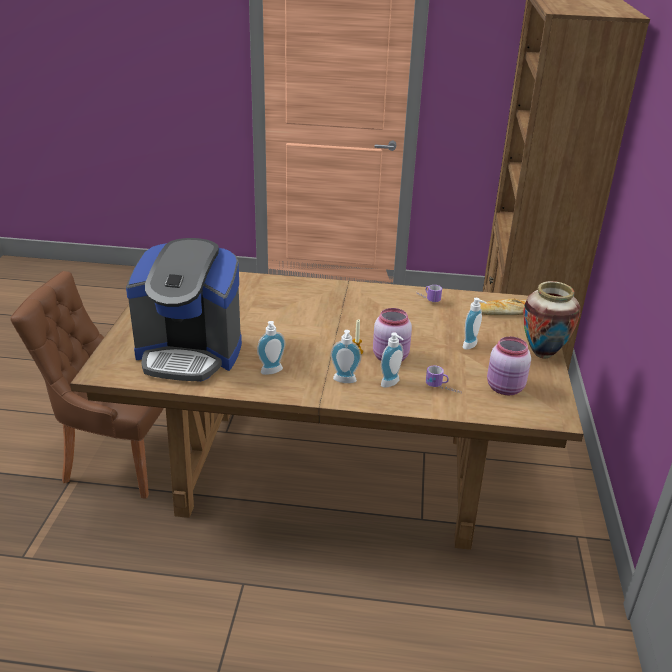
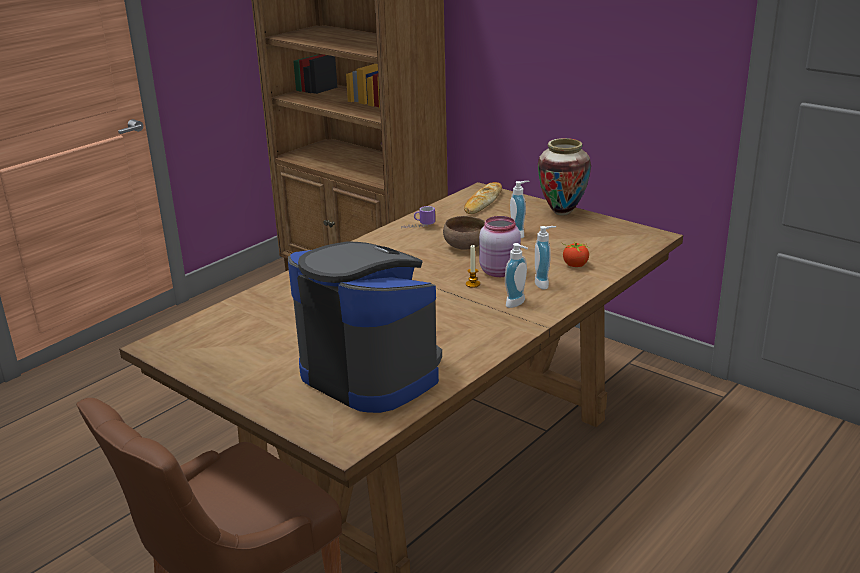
camera: 55 degrees left, 5 degrees down
(190, 353) = (371, 373): coffee machine -> coffee machine turned 90 degrees counterclockwise
(272, 372) = (462, 335): soap dispenser -> none
(417, 329) = (466, 247): none -> brown bowl
(443, 389) = (575, 265): mug -> tomato
(505, 388) = (598, 241): pink jar -> none

